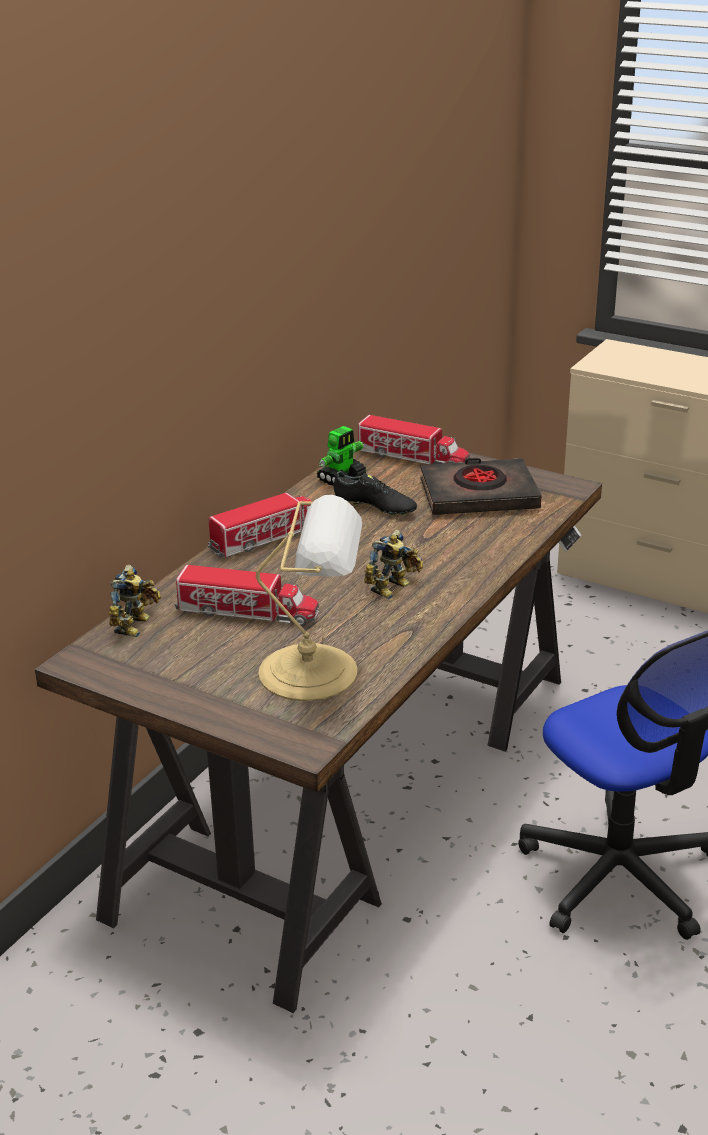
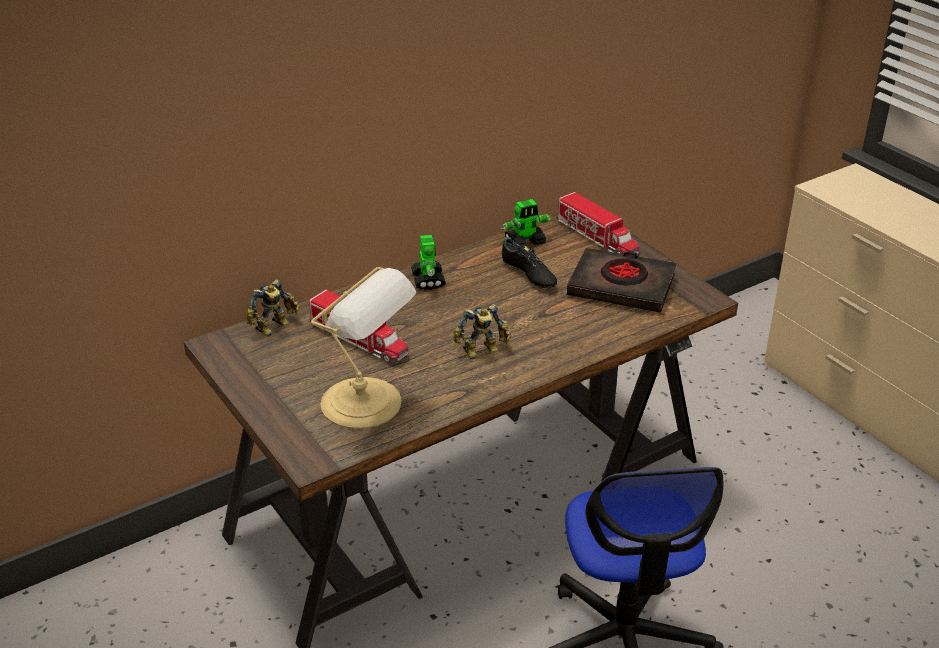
camera: 25 degrees right, 5 degrees up
(270, 537) = (428, 280): toy truck -> toy robot

